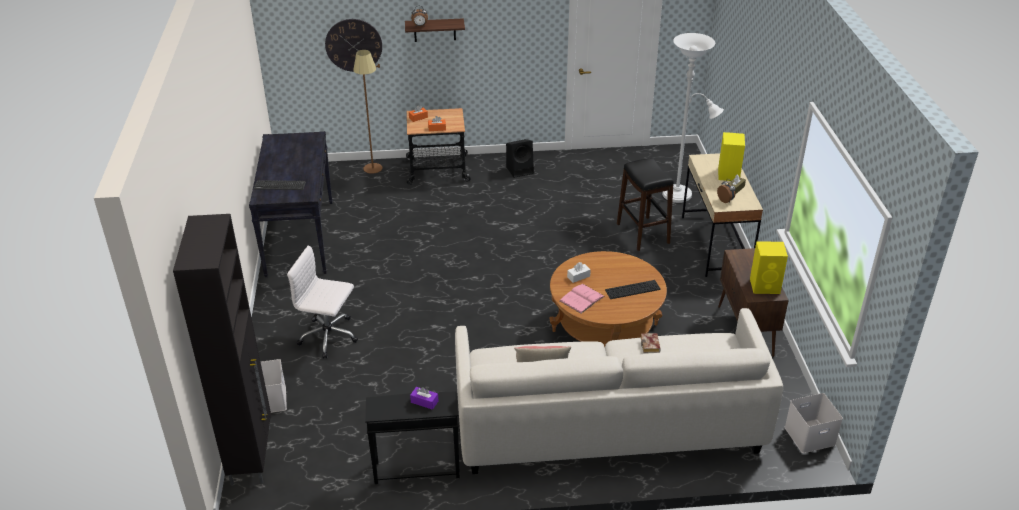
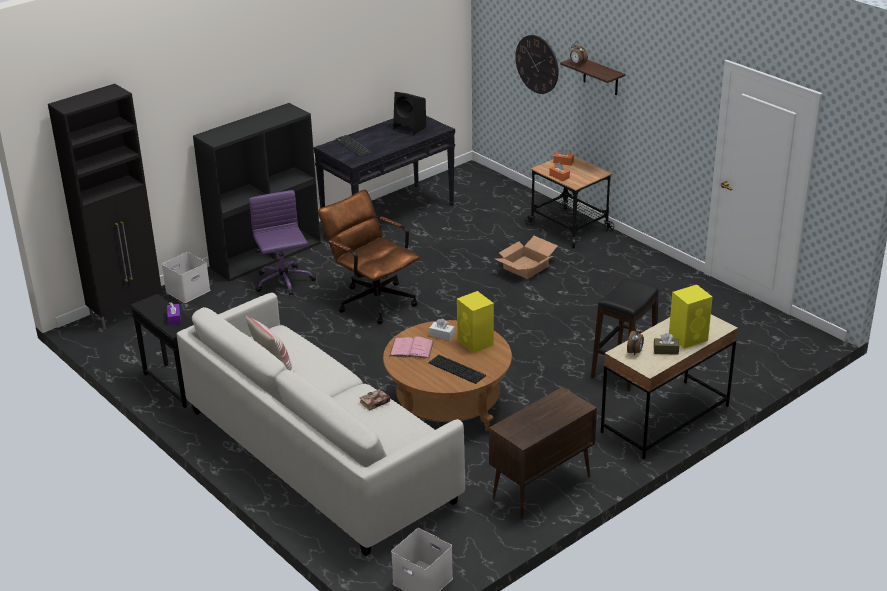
camera: 55 degrees right, 5 degrees down
(270, 328) = (266, 255): none -> black bookcase
(329, 337) = (284, 282): white office chair -> purple office chair
(374, 172) = (522, 203): brown floor lamp -> none
(418, 301) = (372, 299): none -> brown office chair
(465, 212) = (525, 267): none -> cardboard box
(520, 170) = (632, 265): black speaker -> black speaker (410, 129)
(681, 195) = (725, 367): white floor lamp -> none
(765, 286) = (529, 429): yellow speaker -> yellow speaker (476, 343)

